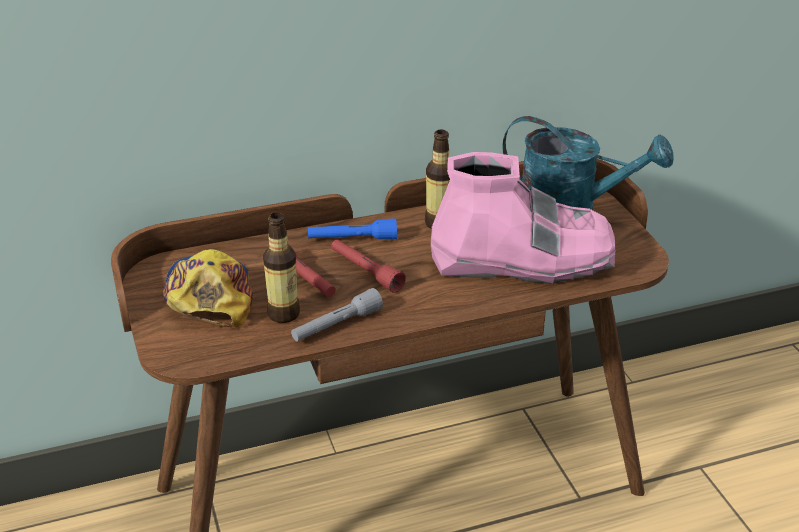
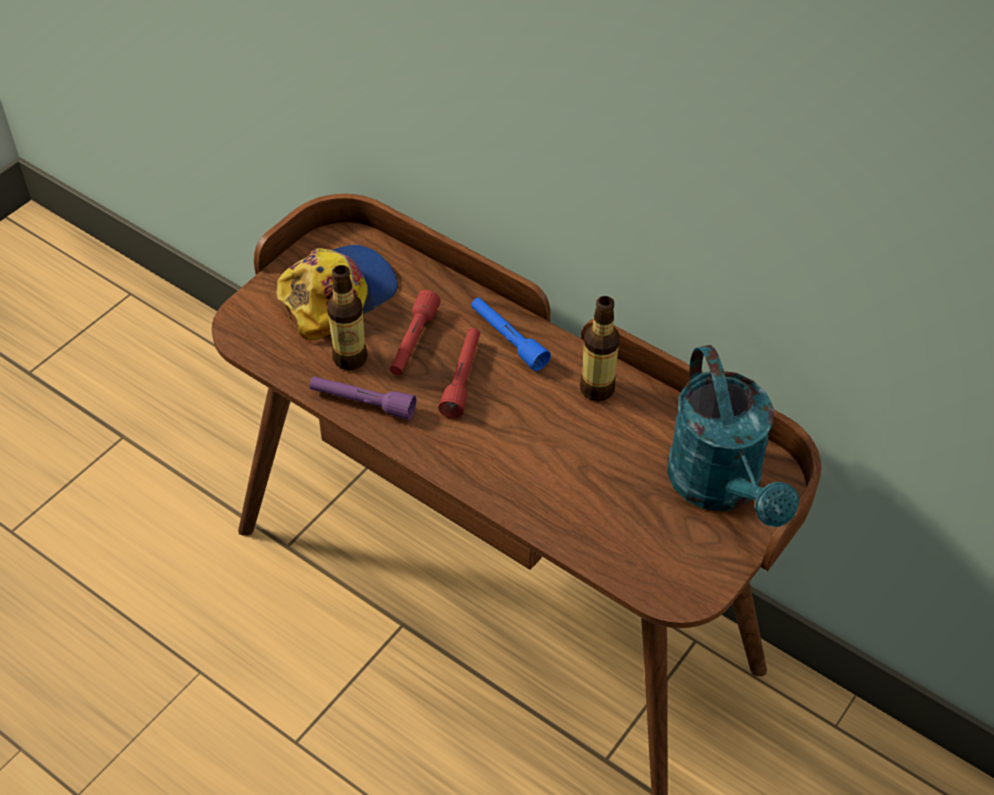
camera: 55 degrees right, 15 degrees up
(336, 325) = (362, 403): grey flashlight -> purple flashlight
(522, 260) = (590, 488): pink boot -> none

